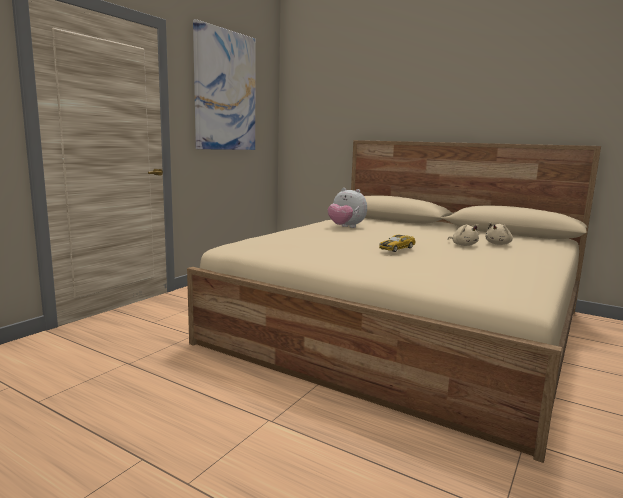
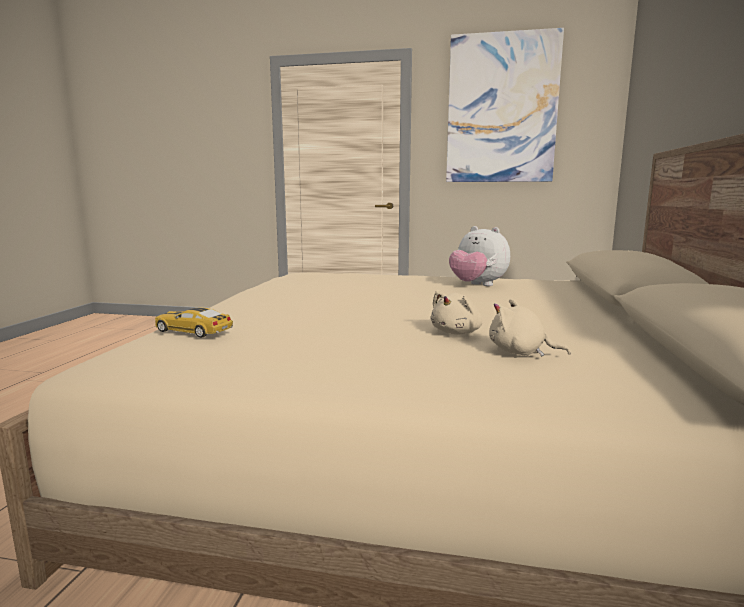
camera: 70 degrees right, 0 degrees up
(346, 227) = (477, 285): plush toy -> plush toy turned 60 degrees counterclockwise
(396, 248) = (352, 305): toy car -> toy car (192, 331)

